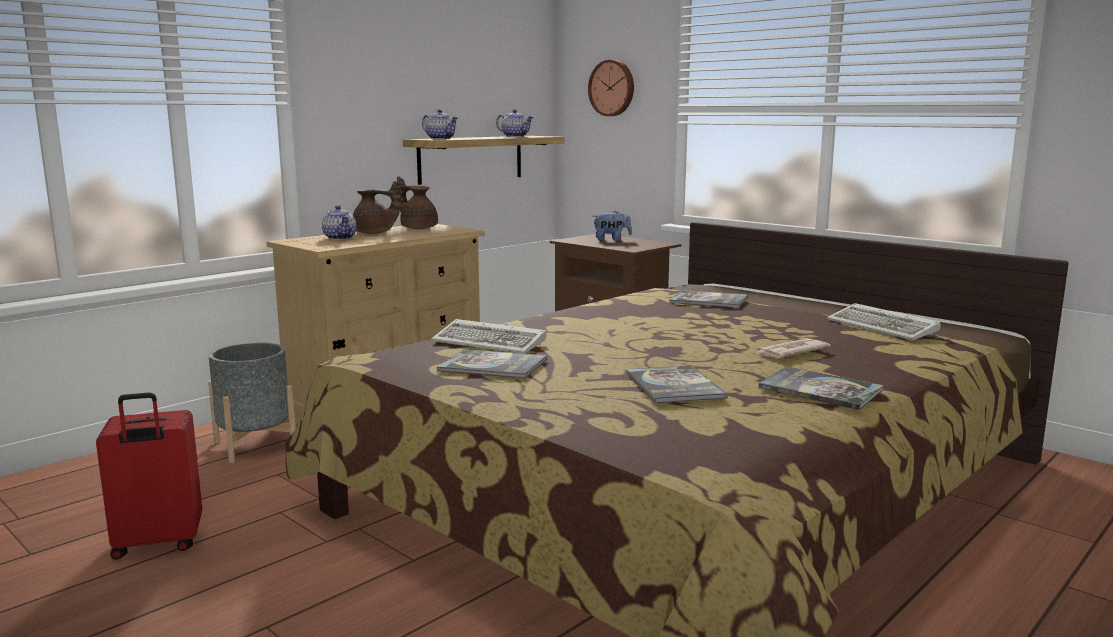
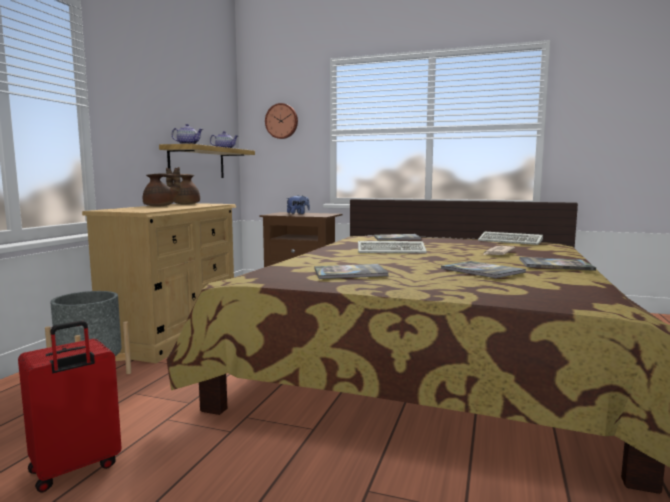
camera: 25 degrees left, 5 degrees down
(340, 238) = (141, 208): teapot -> none
(492, 342) = (319, 263): keyboard -> keyboard (392, 251)

